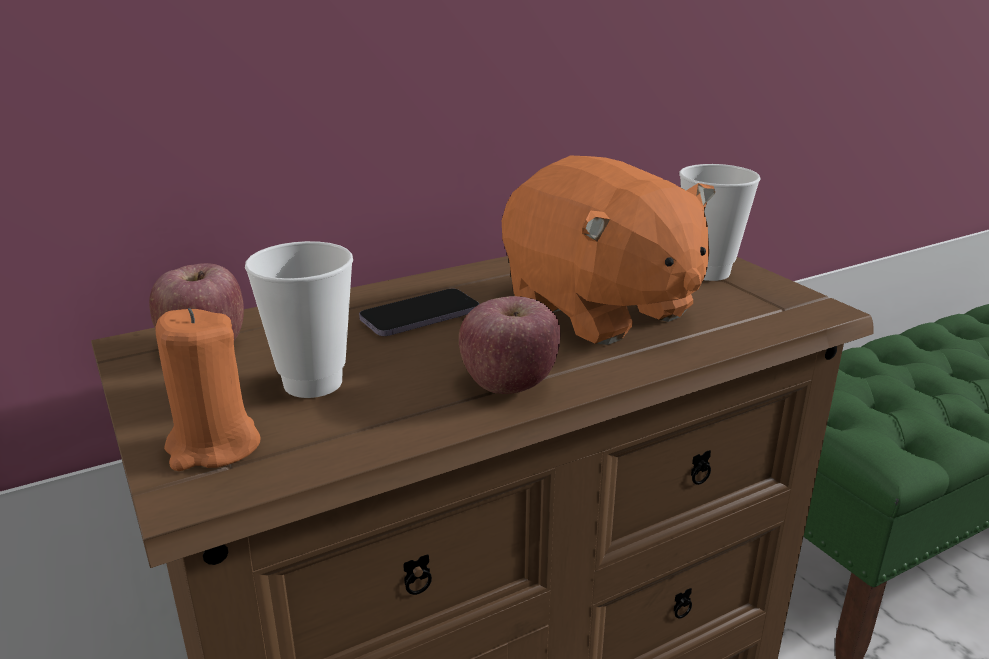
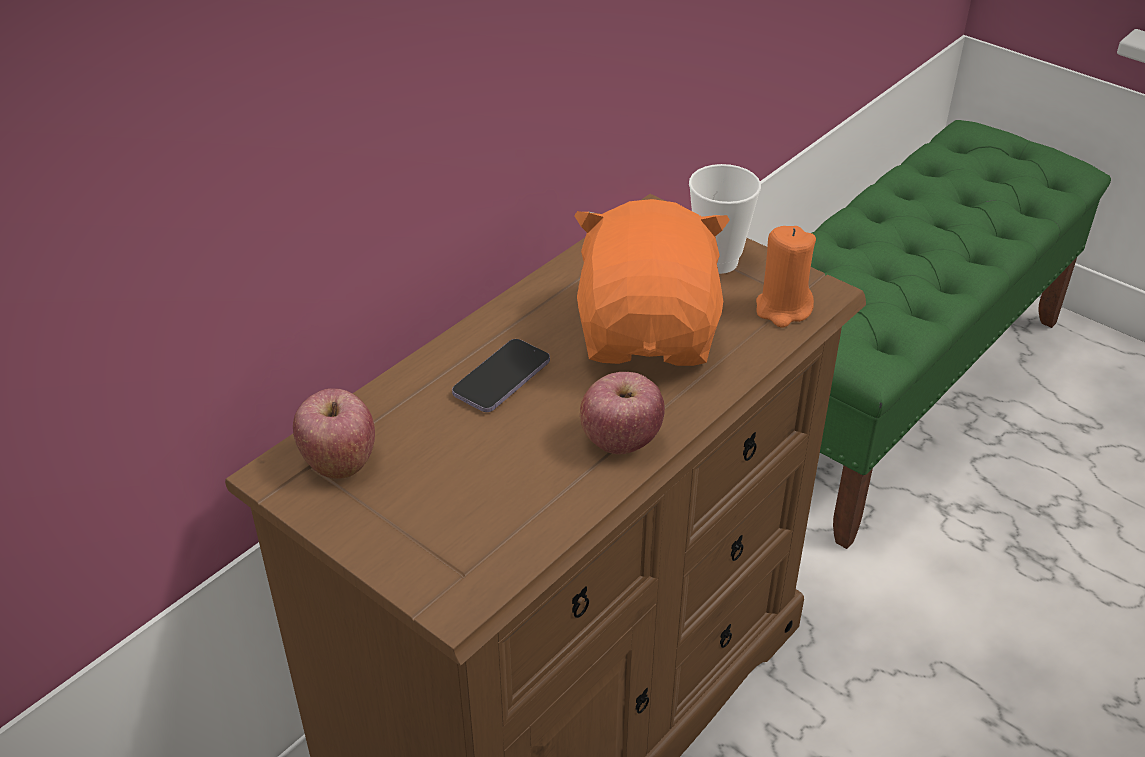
camera: 20 degrees left, 15 degrees up
(213, 446) = (437, 561): orange candle -> orange candle (783, 309)
(313, 383) = (465, 478): cup -> none
(600, 310) = (649, 334): orange plush toy -> orange plush toy turned 120 degrees counterclockwise

